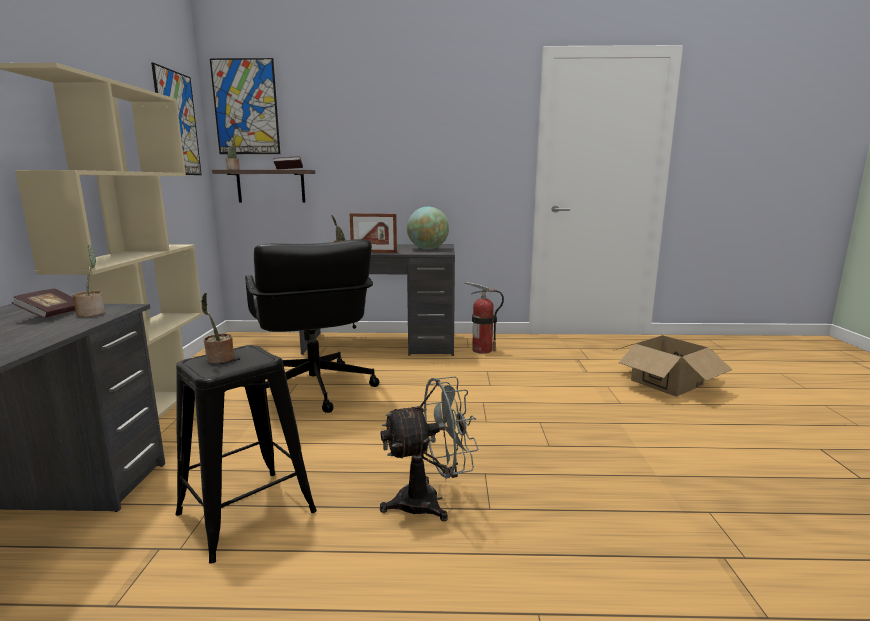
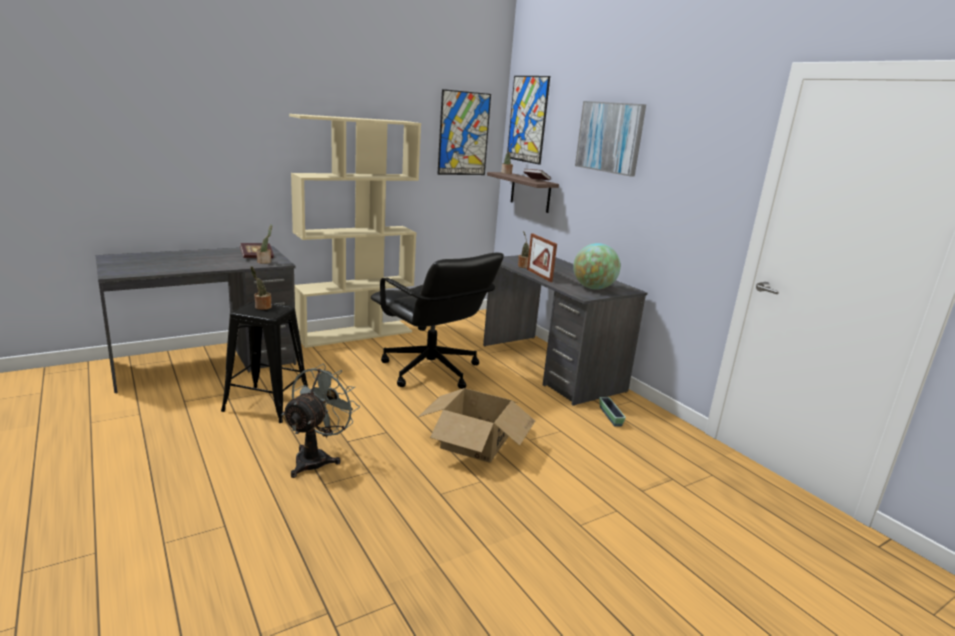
camera: 55 degrees right, 5 degrees up
(315, 390) = (430, 371): black office chair -> black office chair turned 75 degrees counterclockwise
(375, 116) = (610, 137): none -> picture
(429, 501) = (317, 458): grey fan -> grey fan turned 105 degrees counterclockwise
(482, 350) = (610, 416): fire extinguisher -> planter
(666, 382) = (689, 556): cardboard box -> cardboard box (475, 442)

